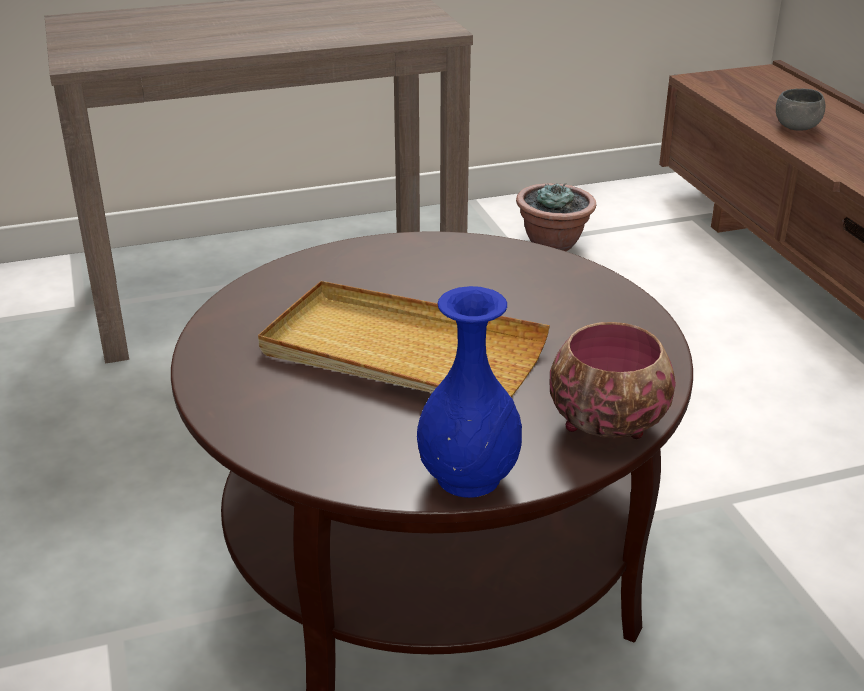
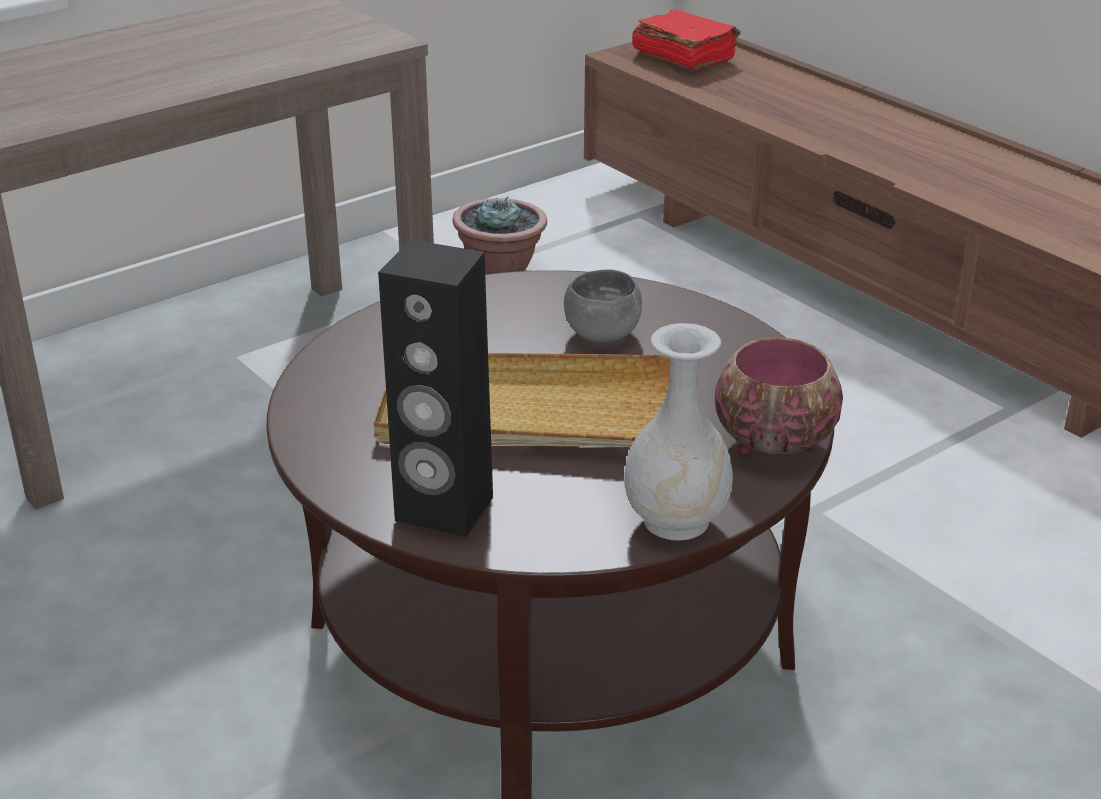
camera: 20 degrees left, 0 degrees up
(274, 422) = (443, 509): none -> black speaker
(469, 478) = (677, 521): blue vase -> white vase
(754, 87) = (683, 57): none -> red book
(796, 127) = (752, 99): grey bowl -> grey bowl (602, 334)

